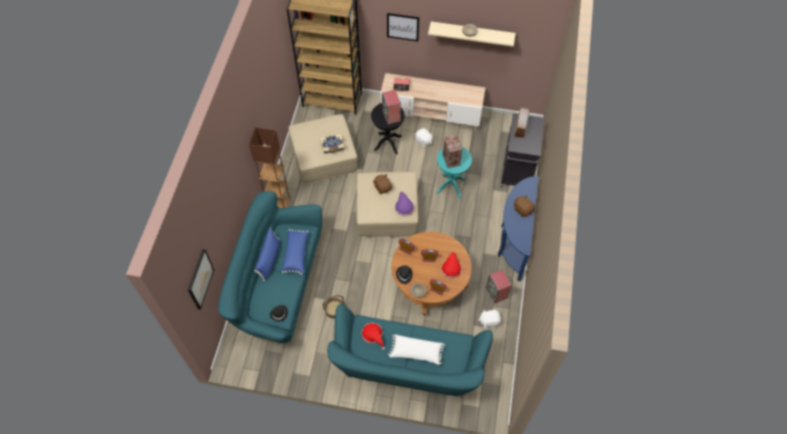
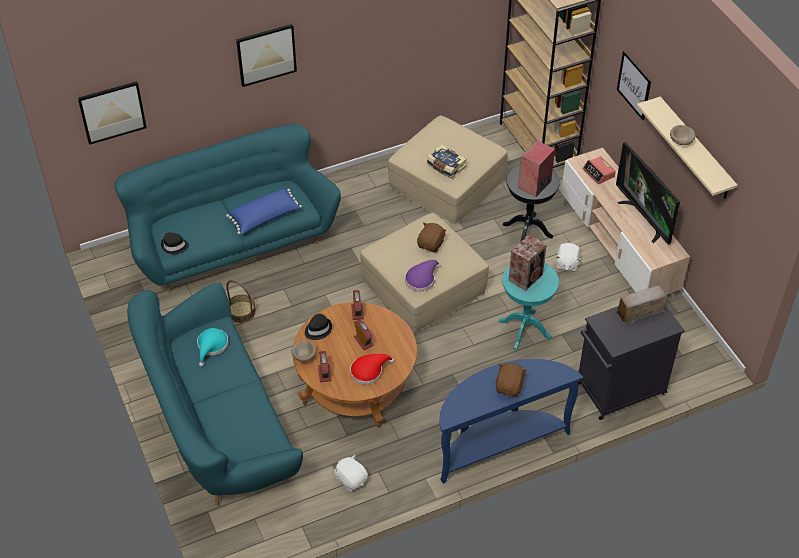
camera: 55 degrees right, 10 degrees down
(235, 169) = (266, 54): none -> picture
(269, 259) = (239, 199): blue pillow -> none
(279, 205) = (340, 183): brown floor lamp -> none
(373, 335) = (212, 346): red hat -> turquoise hat
(416, 352) = (221, 401): white pillow -> none
(447, 88) = (644, 218): none -> television
(497, 293) = (401, 466): speaker -> none

